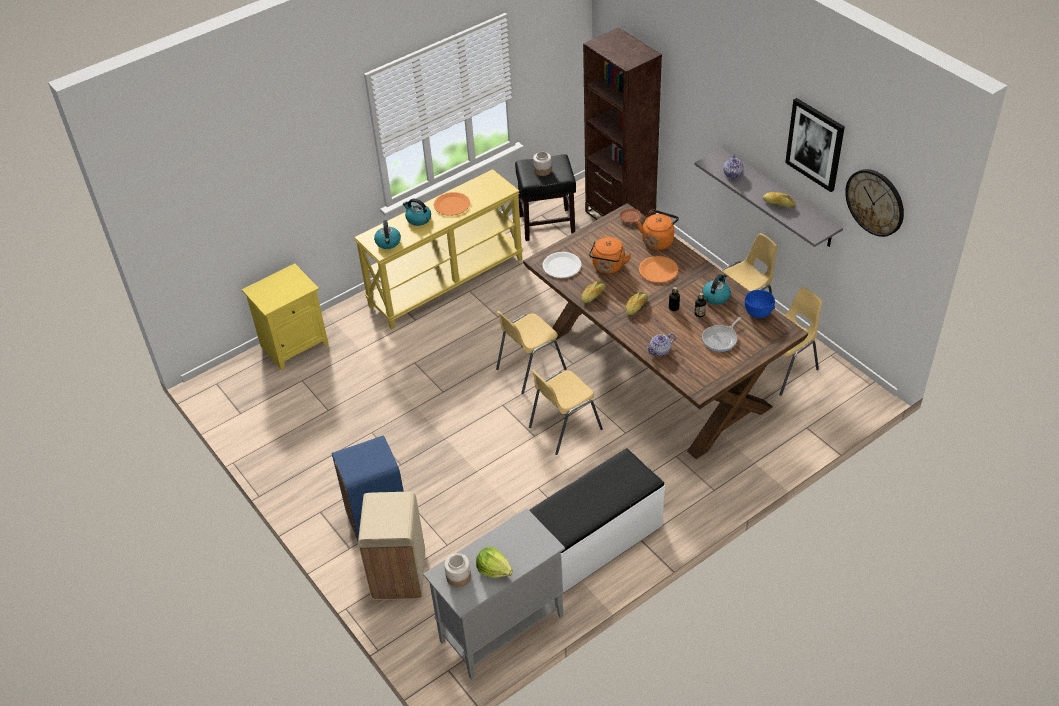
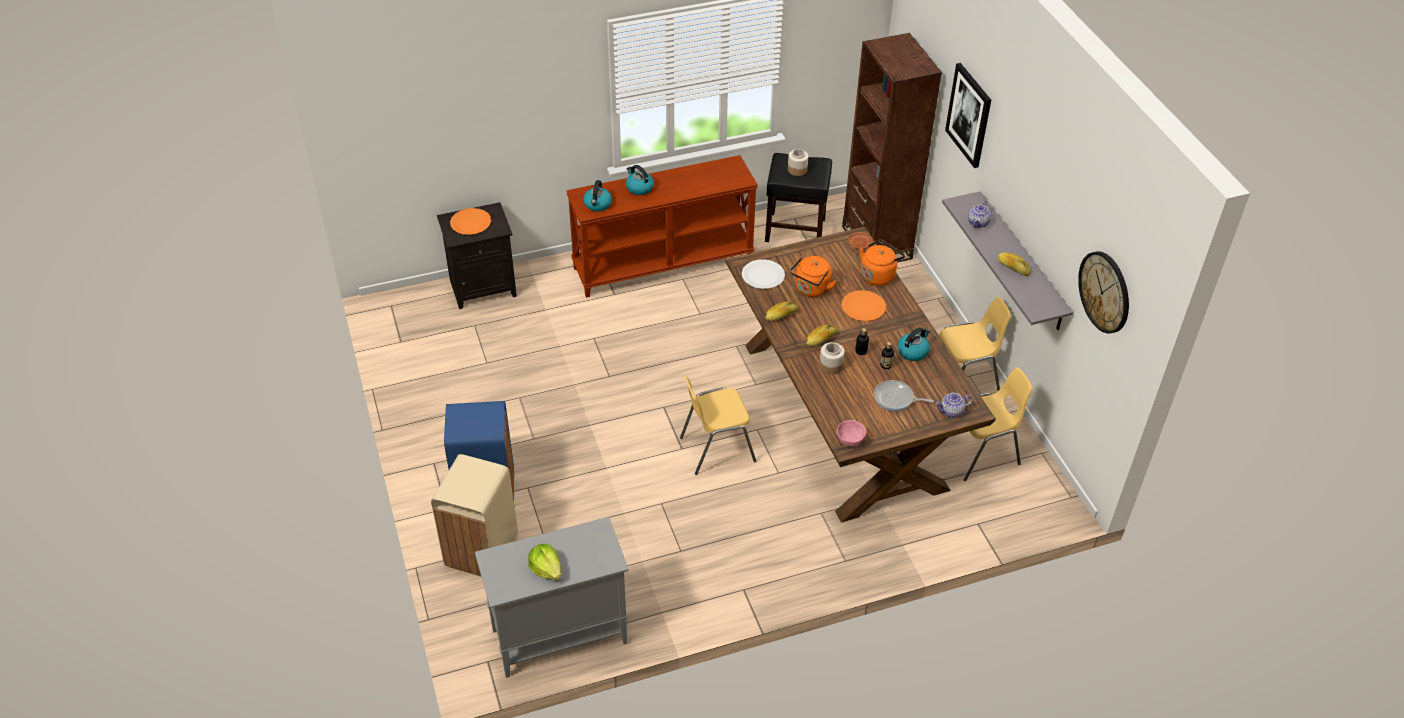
camera: 15 degrees right, 0 degrees up
(294, 344) = (483, 287): yellow nightstand -> black nightstand
(446, 281) = (663, 263): yellow console table -> brown console table
(452, 205) = (680, 182): orange plate -> orange plate (471, 222)
(459, 576) = (508, 565): jar -> jar (831, 366)
(530, 369) = (708, 377): yellow chair -> none
(596, 541) = (696, 576): white bench -> none
(660, 351) = (824, 393): teapot -> teapot (951, 411)
(700, 385) = (849, 441): none -> pink bowl
(721, 339) = (896, 399): frying pan -> frying pan turned 45 degrees clockwise
(758, 313) = (950, 382): blue bowl -> none
(815, 144) = (1061, 210): picture -> picture (969, 115)

